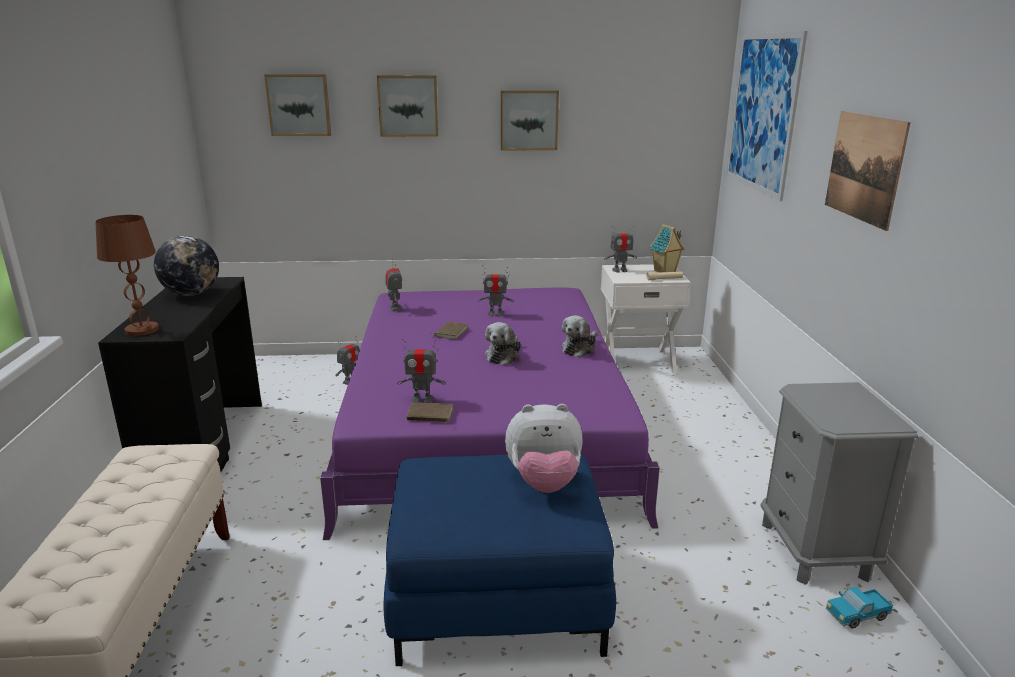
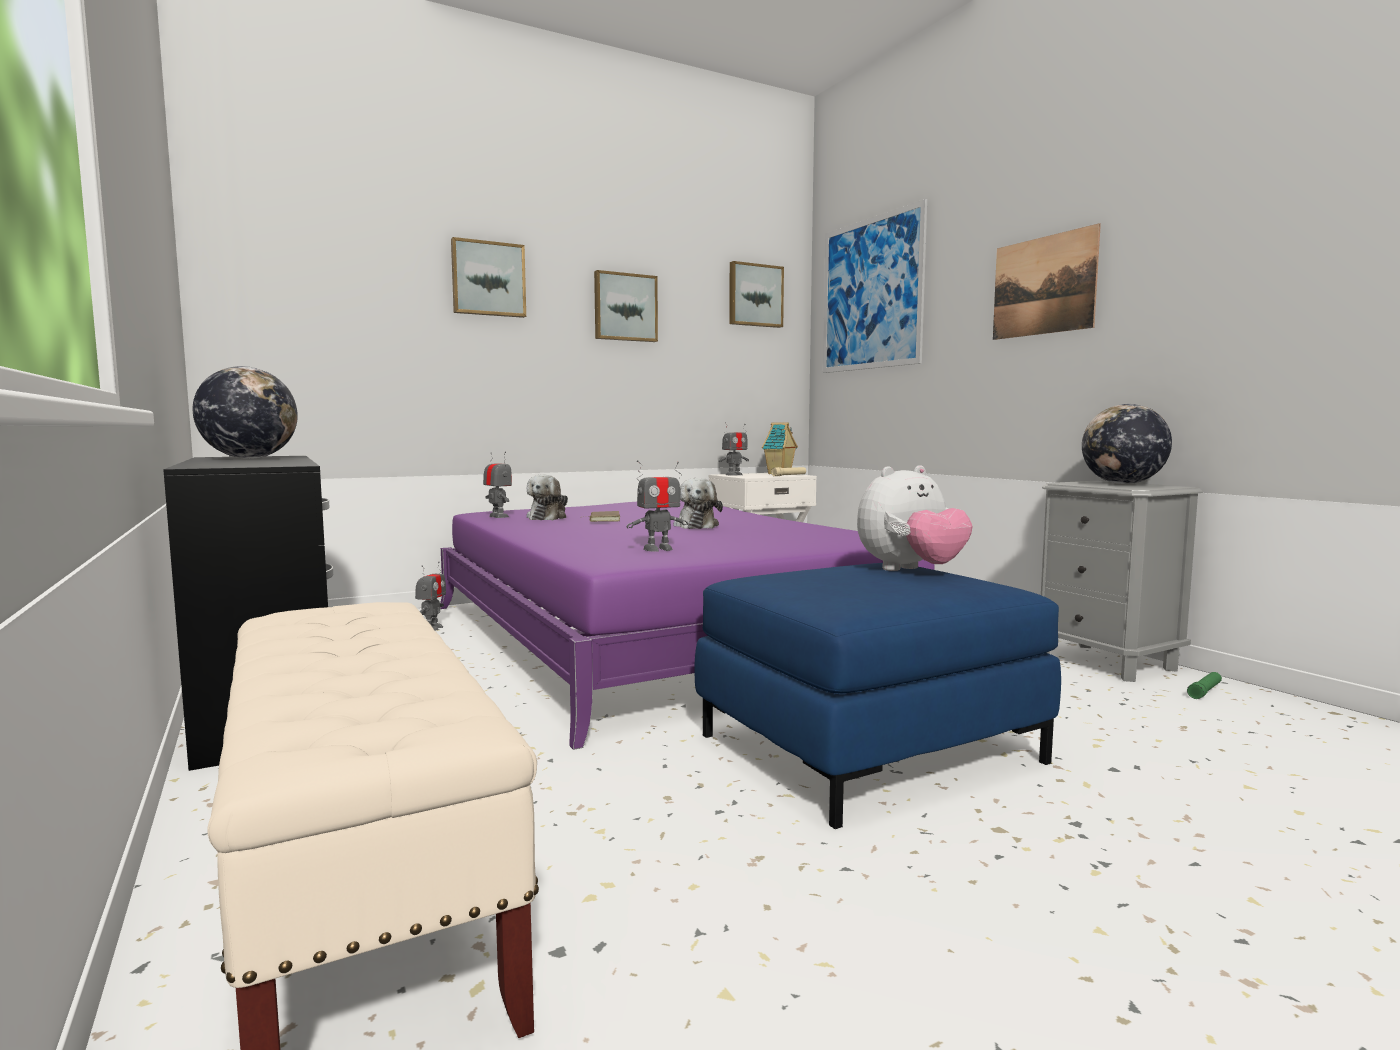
camera: 25 degrees left, 15 degrees down
(142, 330) = (226, 465): brown table lamp -> none
(299, 105) = (345, 265): picture -> picture (754, 295)
(429, 416) = (690, 555): brown book -> none
(495, 314) = (633, 510): toy robot -> none
(580, 348) = (766, 520): plush toy -> plush toy (548, 517)
(855, 404) = (1123, 484): none -> globe
(856, 616) = (1205, 691): toy truck -> green flashlight

